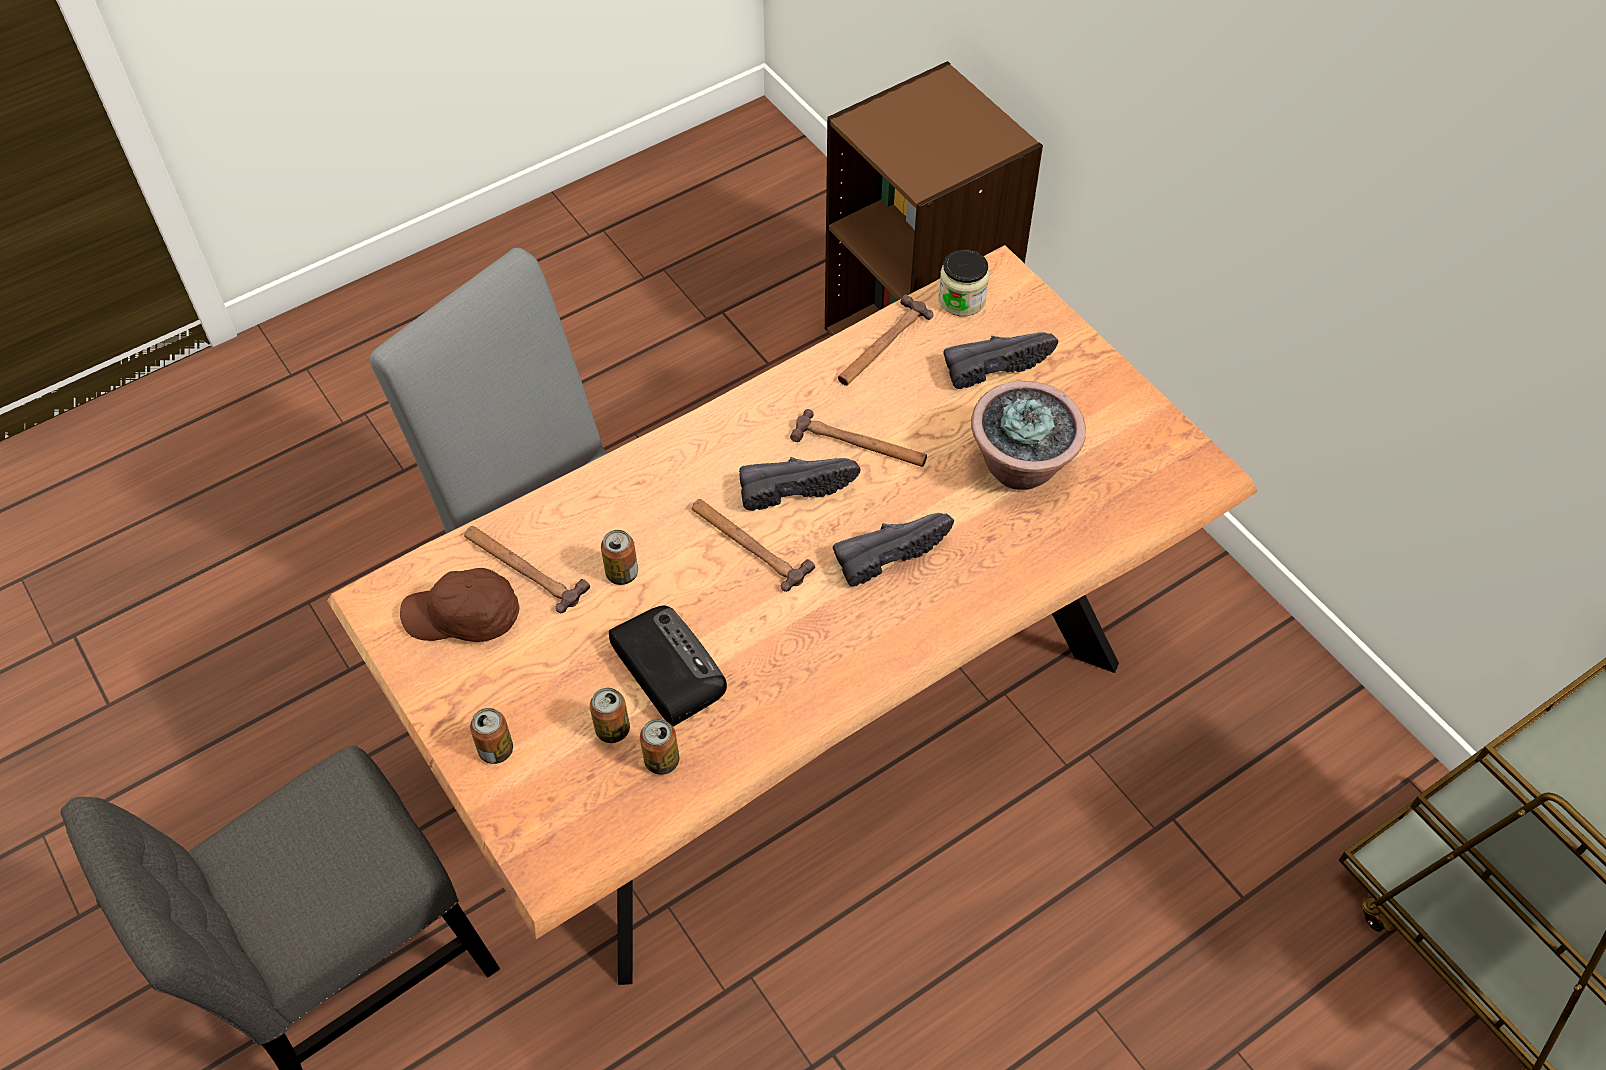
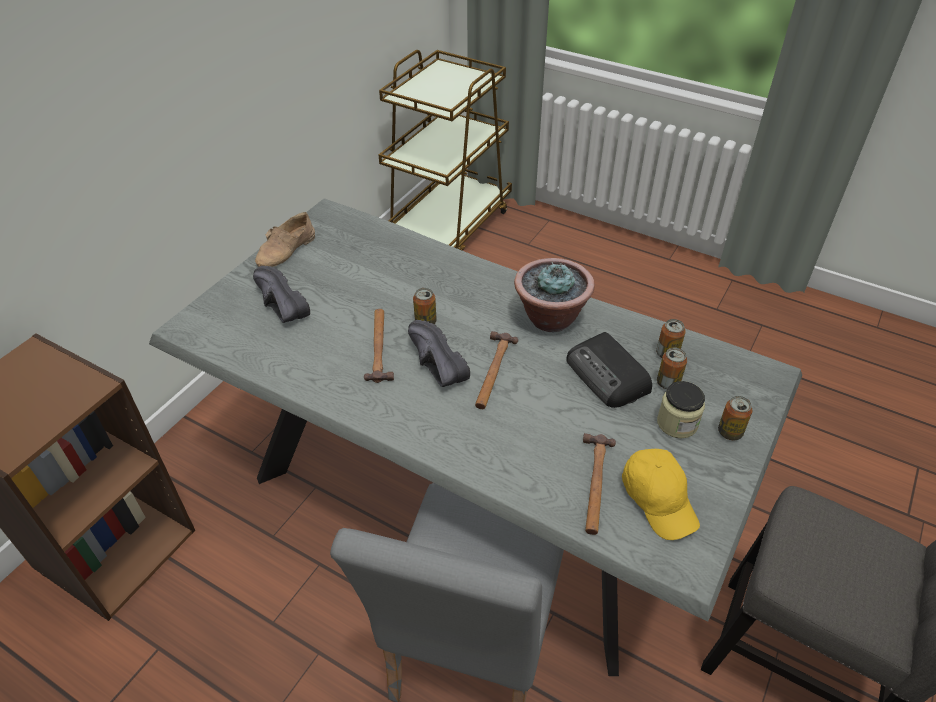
camera: 115 degrees left, 10 degrees down
(464, 617) = (658, 500): brown cap -> yellow cap
(622, 573) = (558, 426): can -> can (425, 322)
(666, 667) = (608, 376): radio -> radio turned 60 degrees counterclockwise
(803, 710) = (468, 496): brown dining table -> grey dining table
(881, 345) = (280, 364): hammer -> none
(889, 552) = (457, 309): black shoe -> none
(961, 300) = (219, 338): jar -> jar (677, 423)
(1021, 466) = (359, 275): potted plant -> potted plant (550, 318)
(1121, 401) = (287, 250): none -> beige shoe

